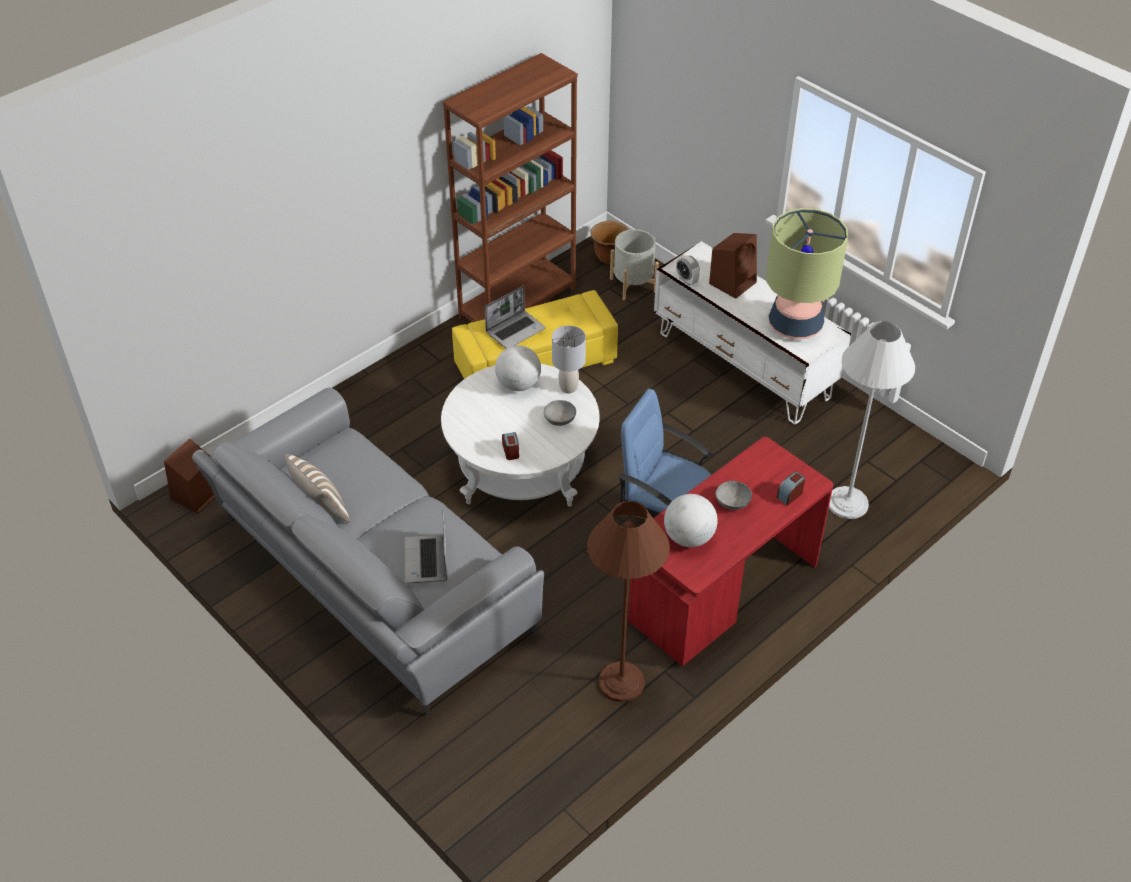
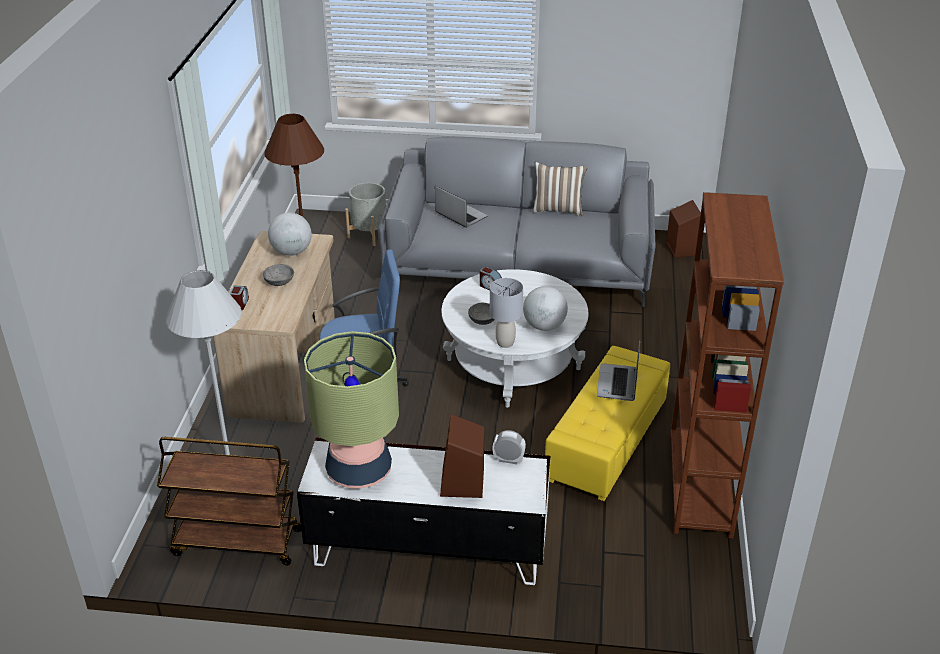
camera: 140 degrees right, 10 degrees down
(609, 257) = (692, 593): brown planter -> none
(633, 285) = (627, 574): grey planter -> grey planter (369, 234)
(722, 591) = (285, 365): red desk -> beige desk
(878, 443) = (236, 543): none -> brown cart

